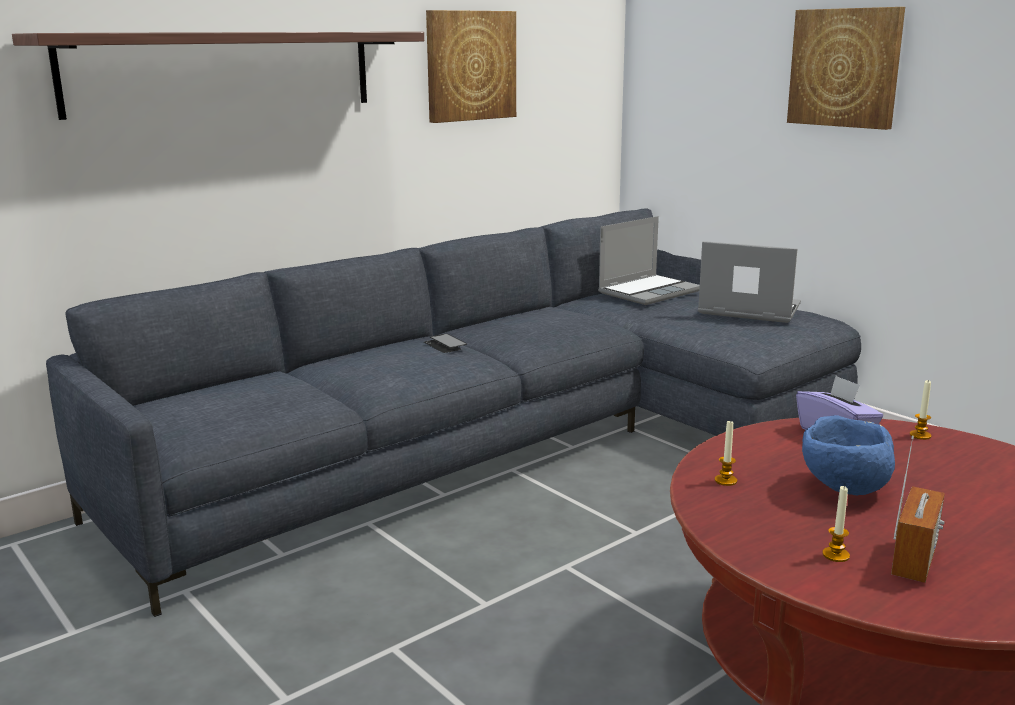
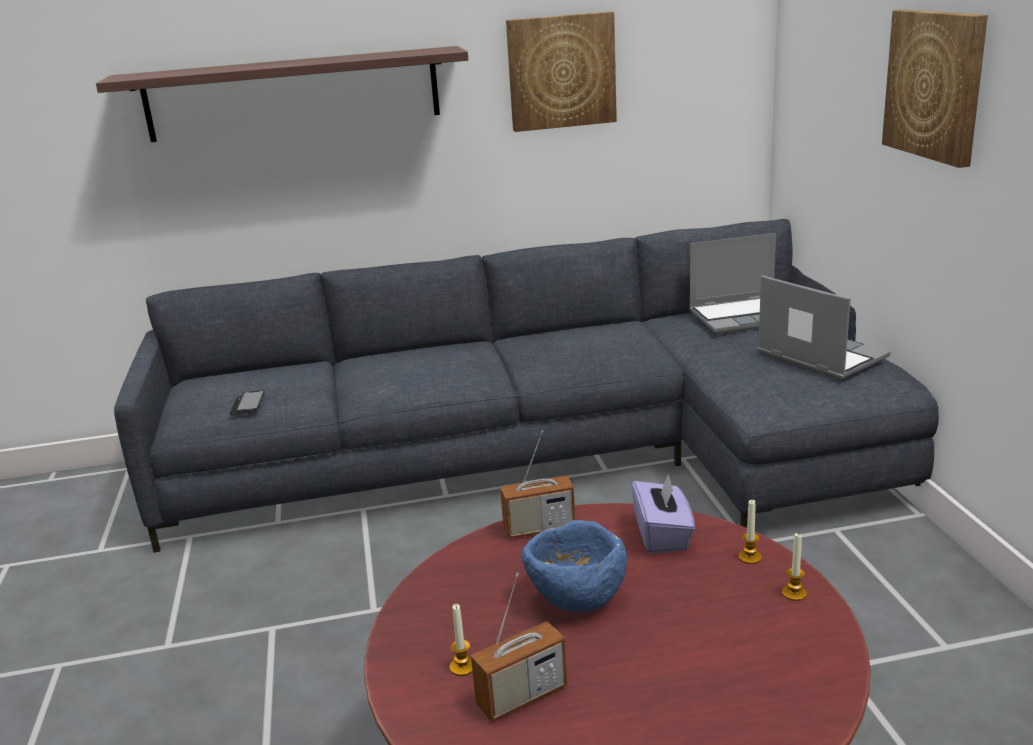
camera: 30 degrees right, 5 degrees up
(445, 345) = (470, 356): phone -> phone (247, 404)
(725, 480) = (484, 560): candle -> candle (794, 593)
(733, 449) = (539, 528): none -> radio

